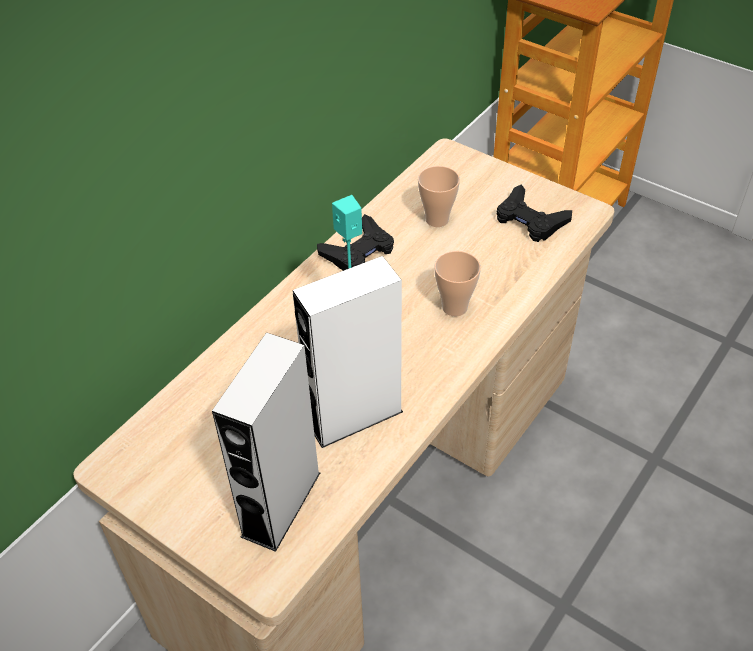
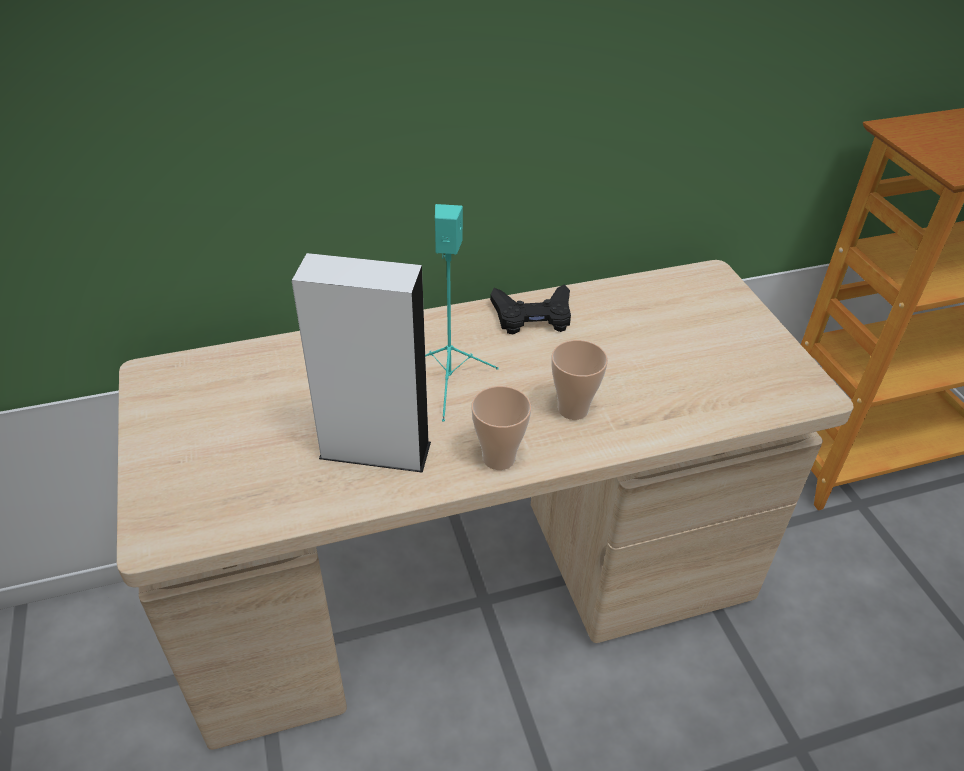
camera: 35 degrees right, 5 degrees down
(281, 504) = (234, 484): grey speaker -> none
(437, 219) = (638, 325): cup -> cup (499, 458)
(530, 220) = (739, 371): black game controller -> none

